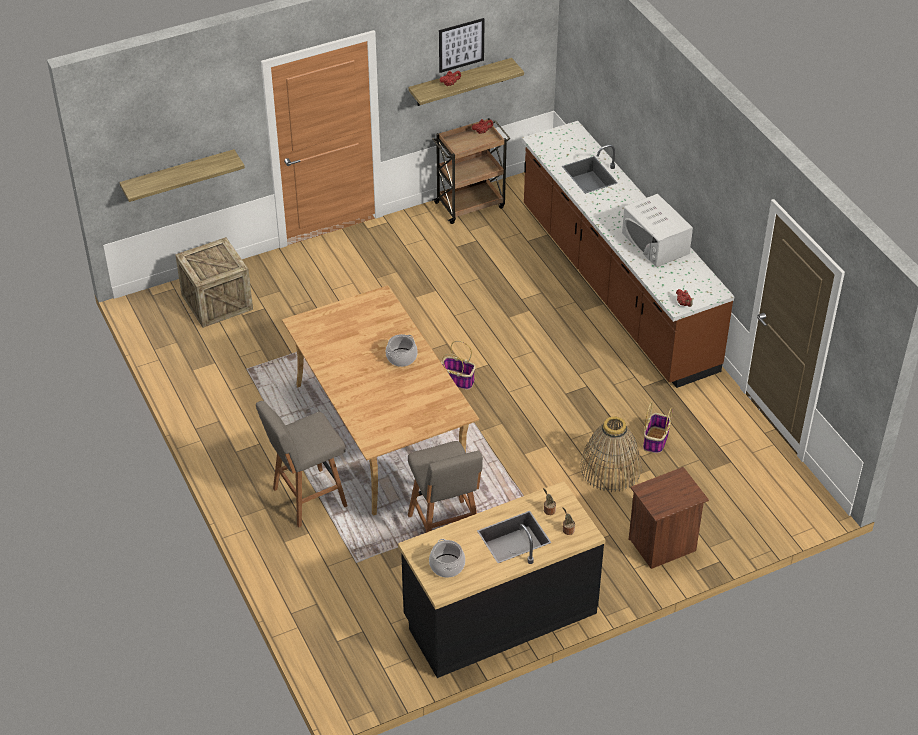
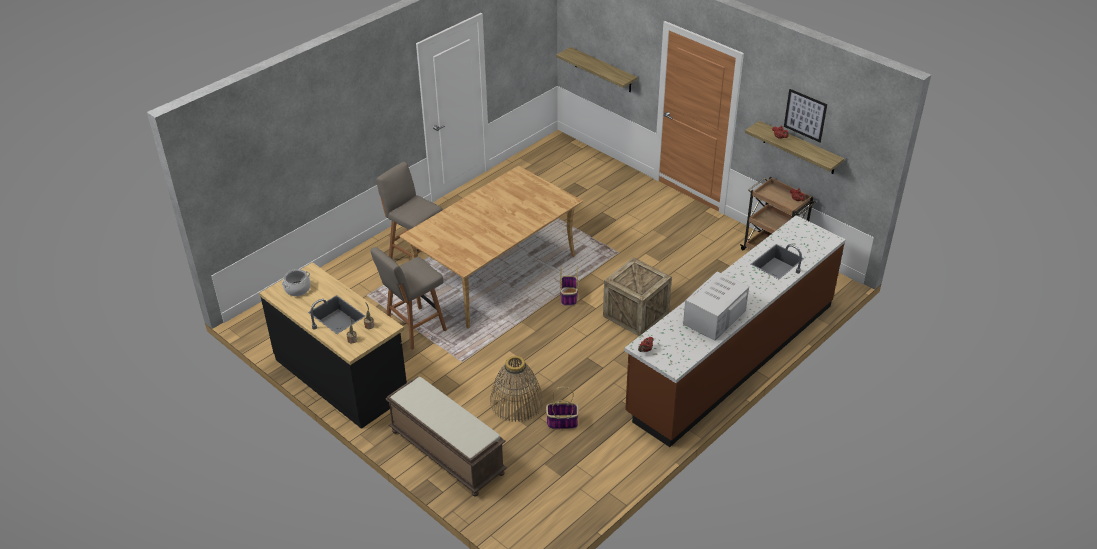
camera: 70 degrees right, 5 degrees down
(217, 302) = (580, 168): crate -> crate (636, 314)
(401, 357) = (508, 225): cooking pot -> none
(663, 545) = (446, 452): brown nightstand -> brown bench

